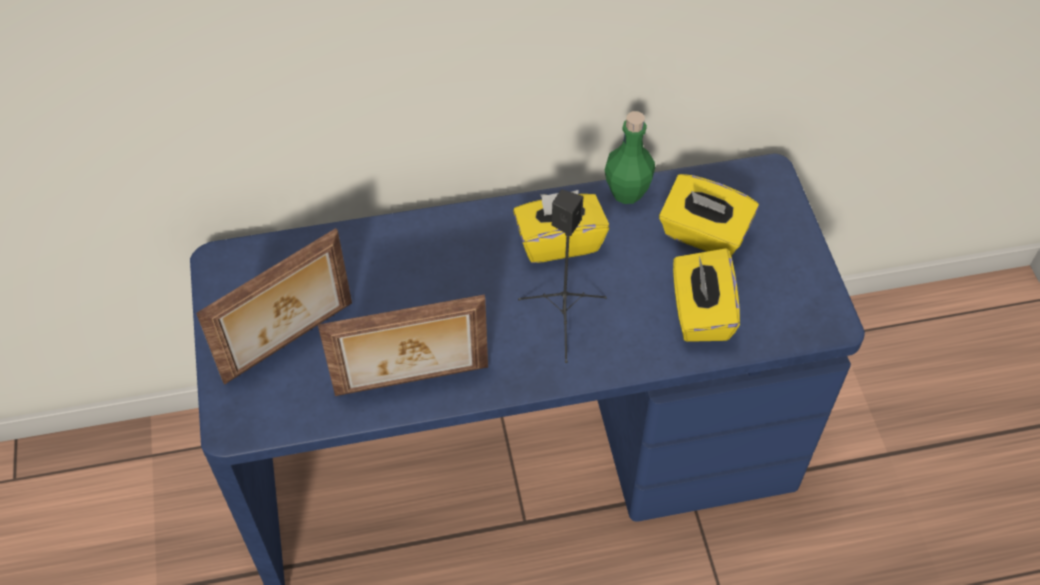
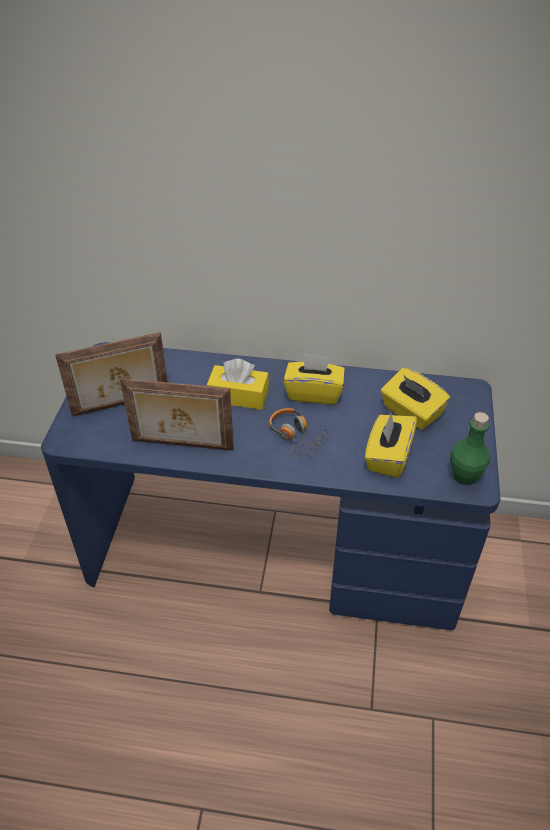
camera: 20 degrees right, 10 degrees down
(455, 277) = (238, 396): none -> yellow tissue box
(564, 318) = (295, 436): black speaker -> headphones
(627, 192) = (371, 377): green bottle -> green bottle (464, 476)

